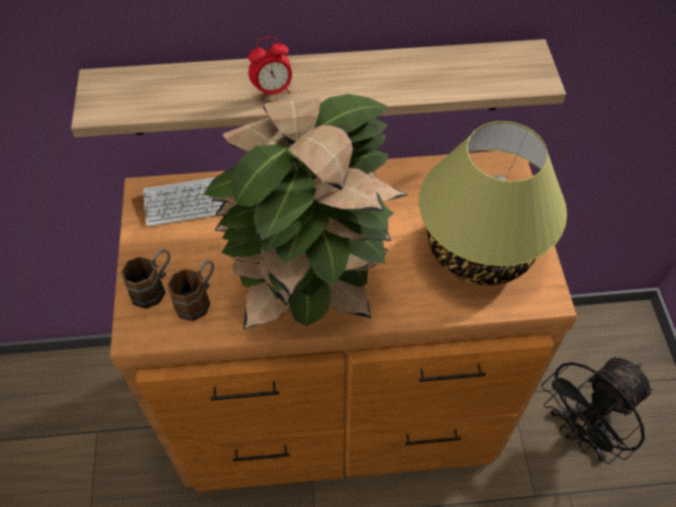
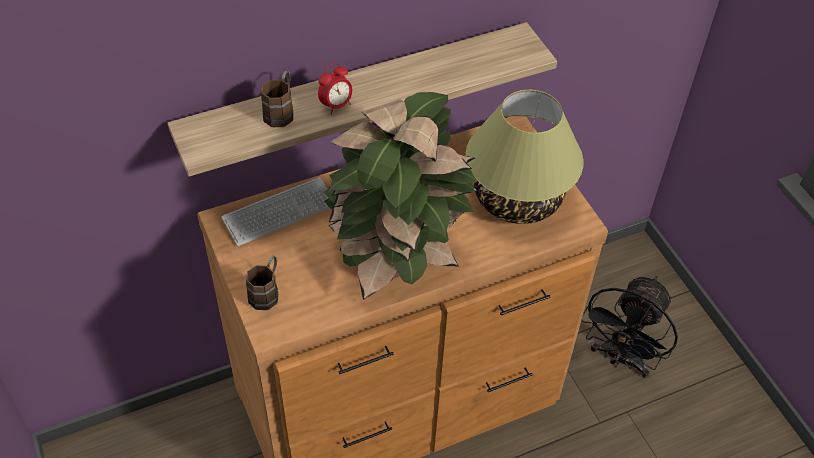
camera: 20 degrees left, 5 degrees down
(198, 299) = (308, 291): brown mug -> brown mug (281, 111)

